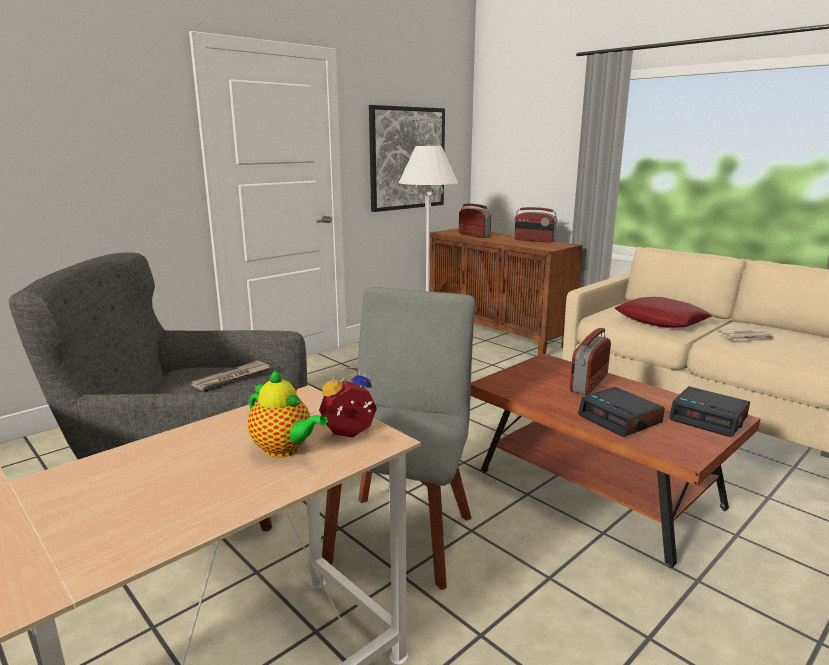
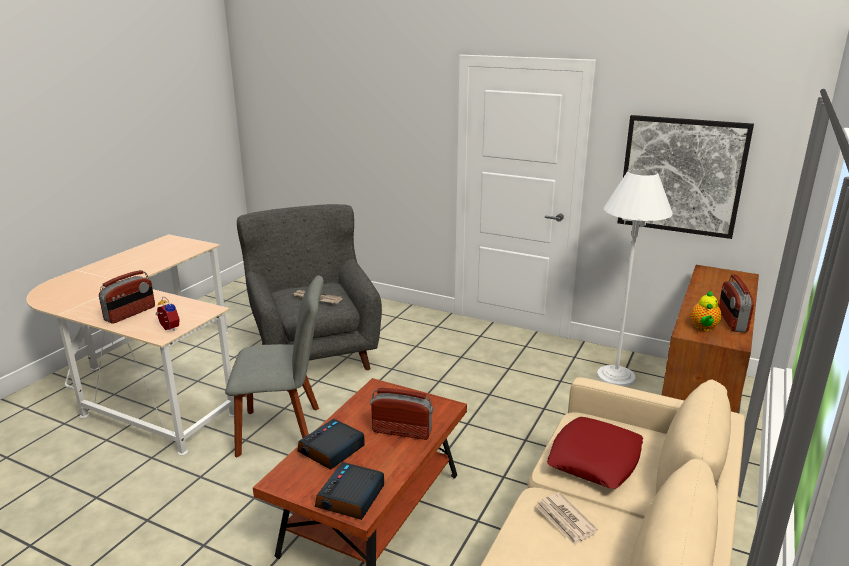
camera: 70 degrees right, 5 degrees up
(284, 450) = (152, 319): teapot -> teapot (704, 328)
(474, 235) = (713, 287): radio -> radio (130, 314)

